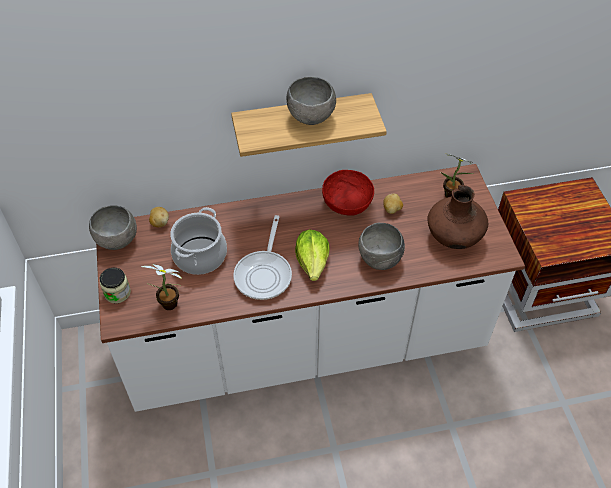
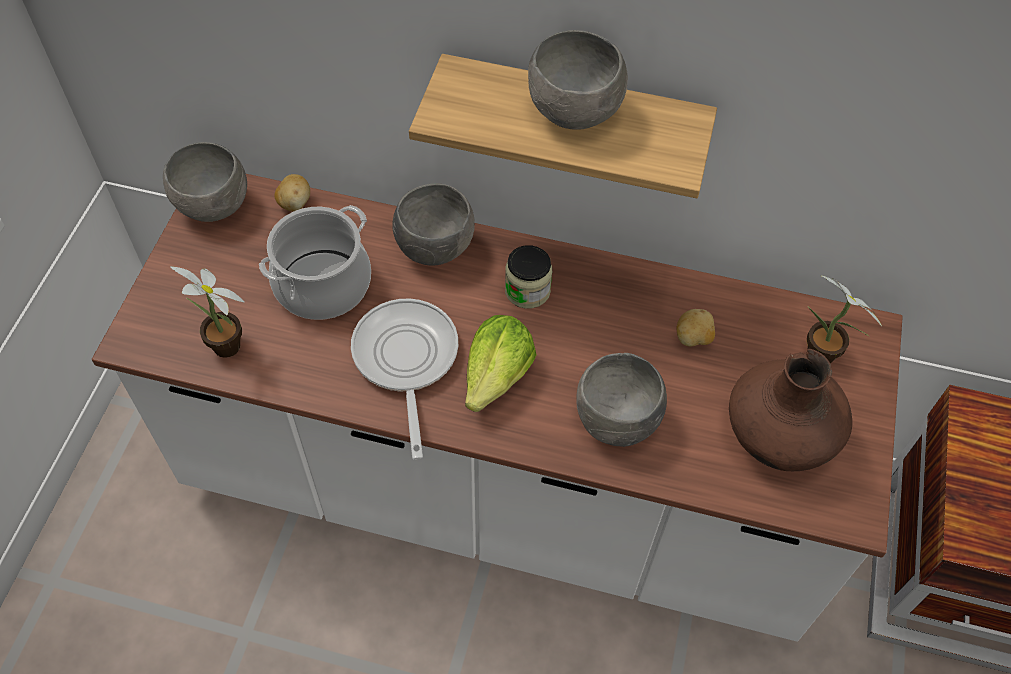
camera: 25 degrees right, 5 degrees up
(117, 293) = (161, 293): jar -> jar (527, 290)
(245, 216) = (434, 247): none -> grey bowl
(264, 274) = (405, 361): frying pan -> frying pan turned 135 degrees clockwise
(347, 202) = (620, 293): red bowl -> none

